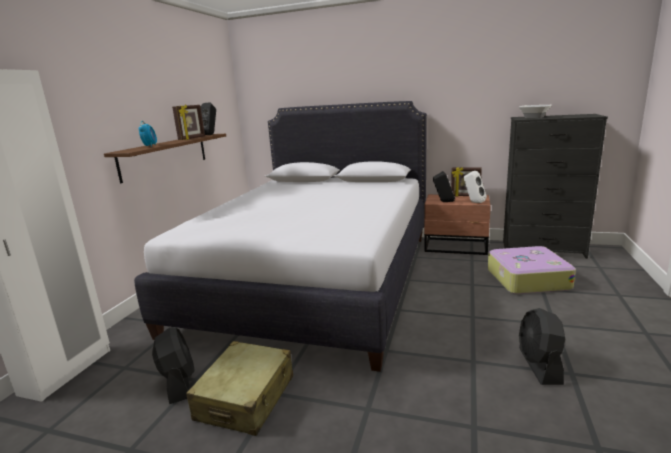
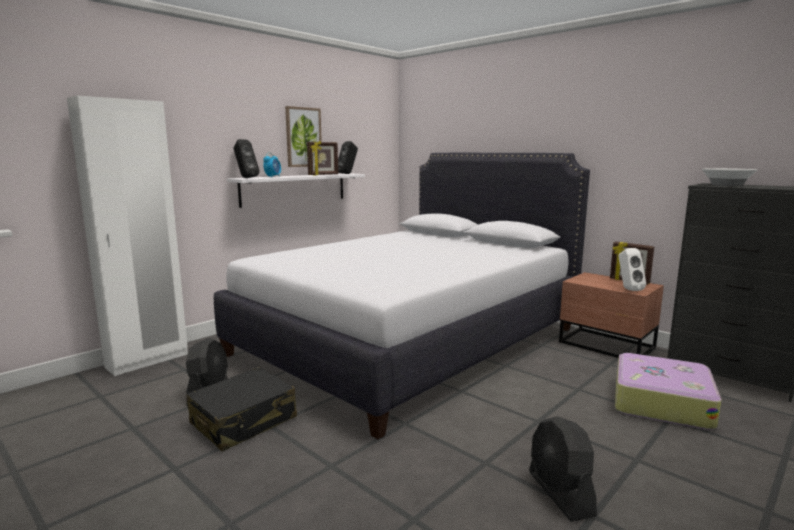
camera: 25 degrees right, 5 degrees down
(165, 102) = (303, 137): none -> picture
(165, 156) = (294, 189): brown shelf -> white shelf
(246, 398) = (244, 421): beige suitcase -> black suitcase
(443, 202) = (590, 283): black speaker -> black speaker (245, 178)
(539, 366) = (560, 493): black fan -> black fan turned 45 degrees counterclockwise

